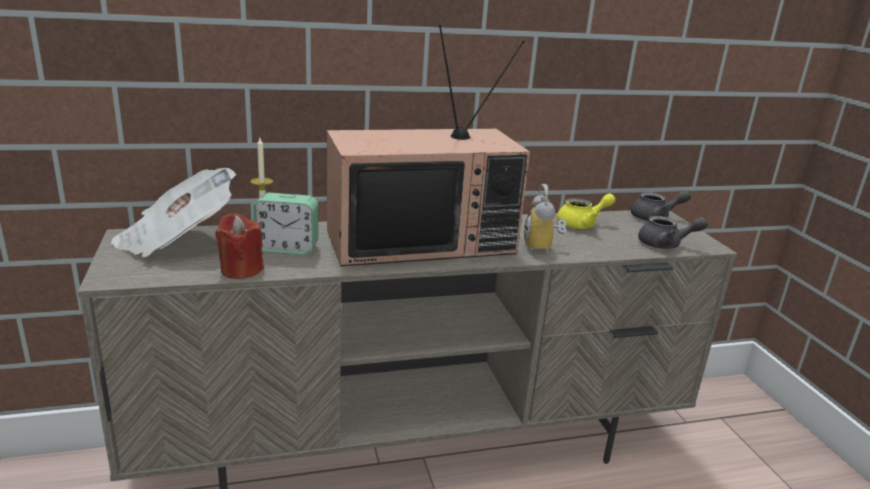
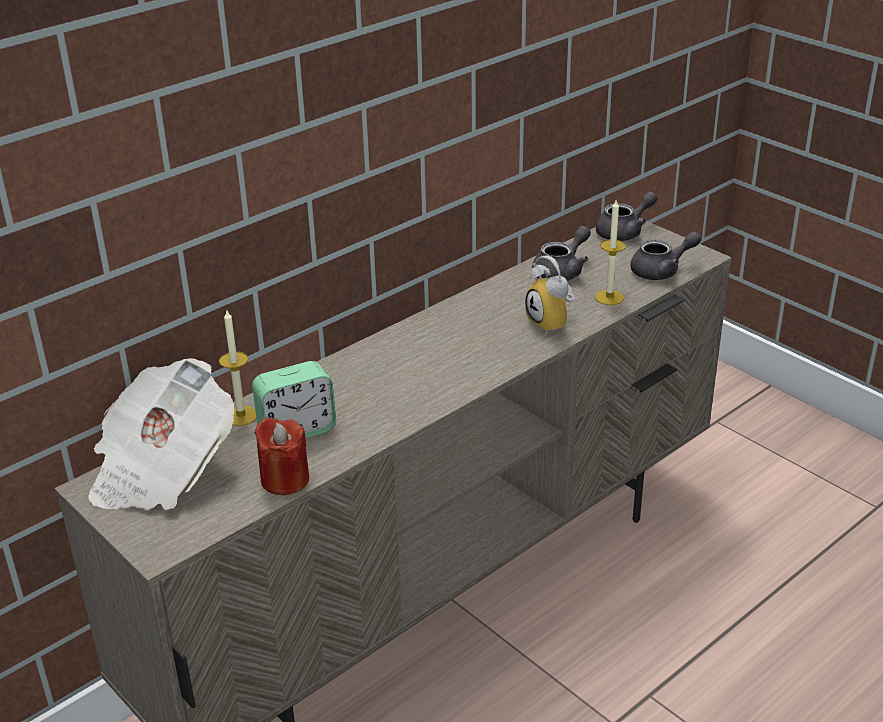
camera: 25 degrees left, 10 degrees up
(421, 240) = (424, 361): television -> none
(582, 224) = (562, 271): yellow teapot -> grey teapot
(605, 247) = (609, 297): none -> candle

